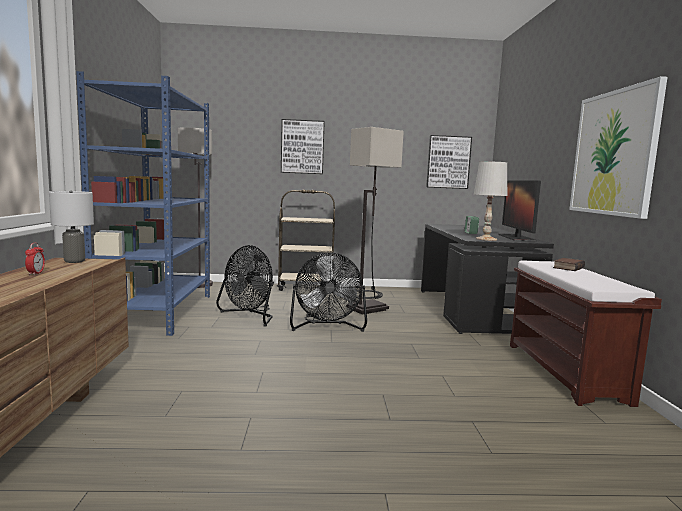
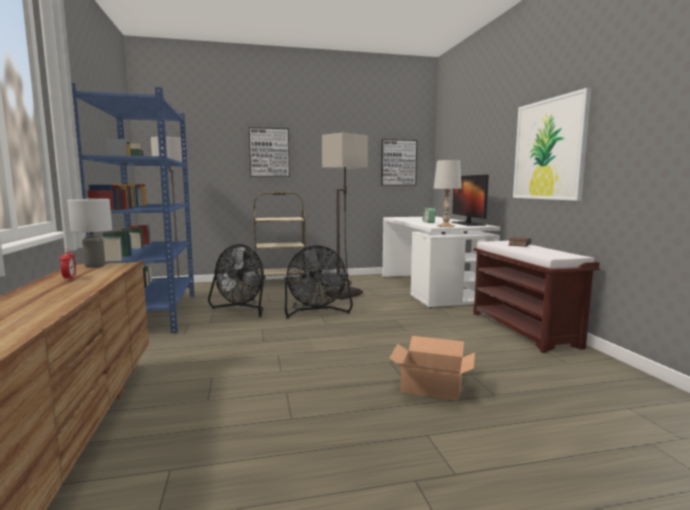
camera: 10 degrees left, 0 degrees up
(418, 432) = (432, 387): none -> cardboard box
(473, 310) = (432, 288): black desk -> white desk

